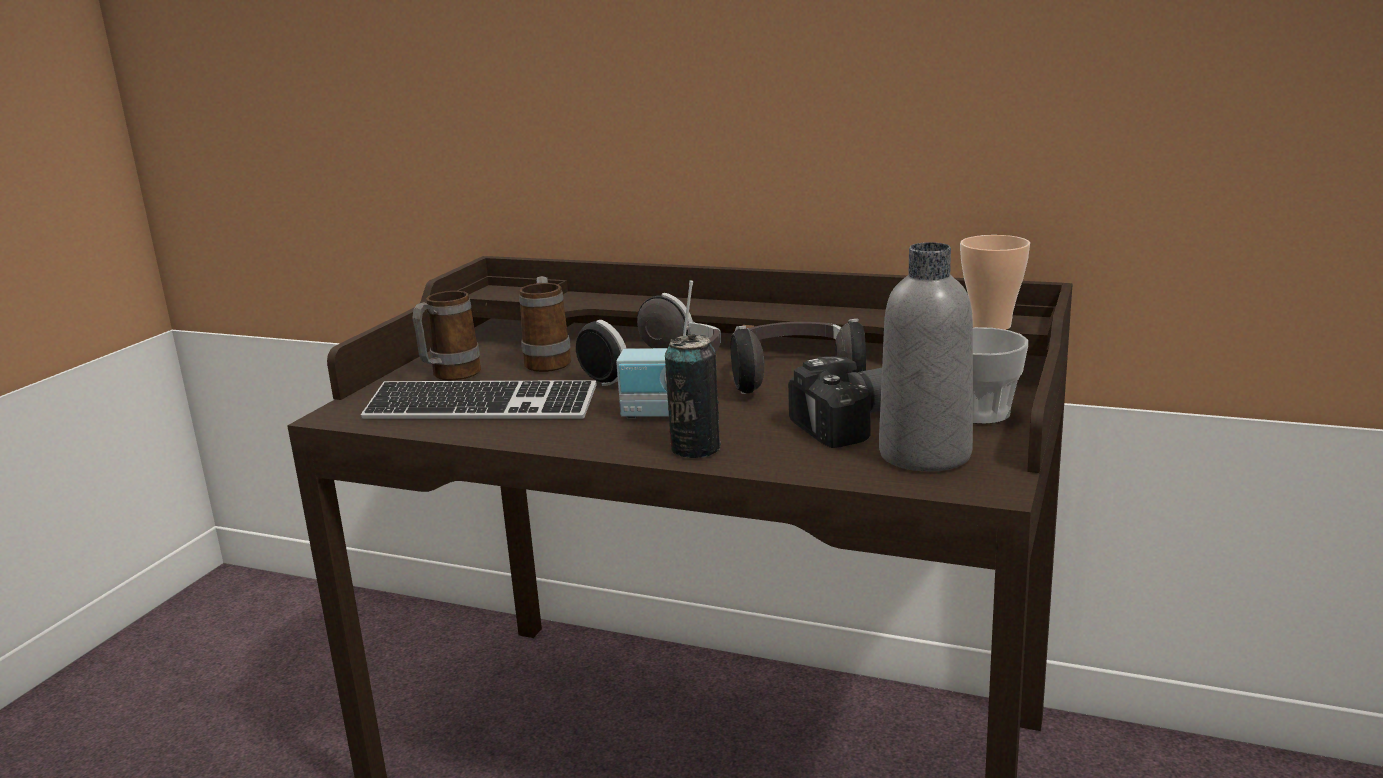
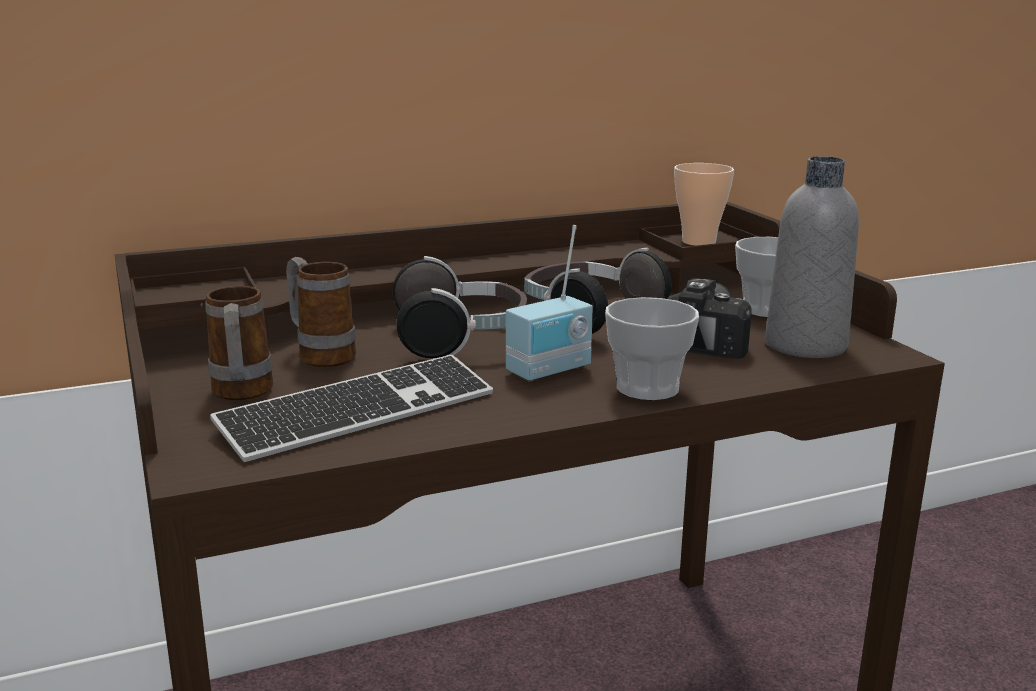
camera: 45 degrees left, 0 degrees up
(695, 448) = (647, 388): can -> cup

